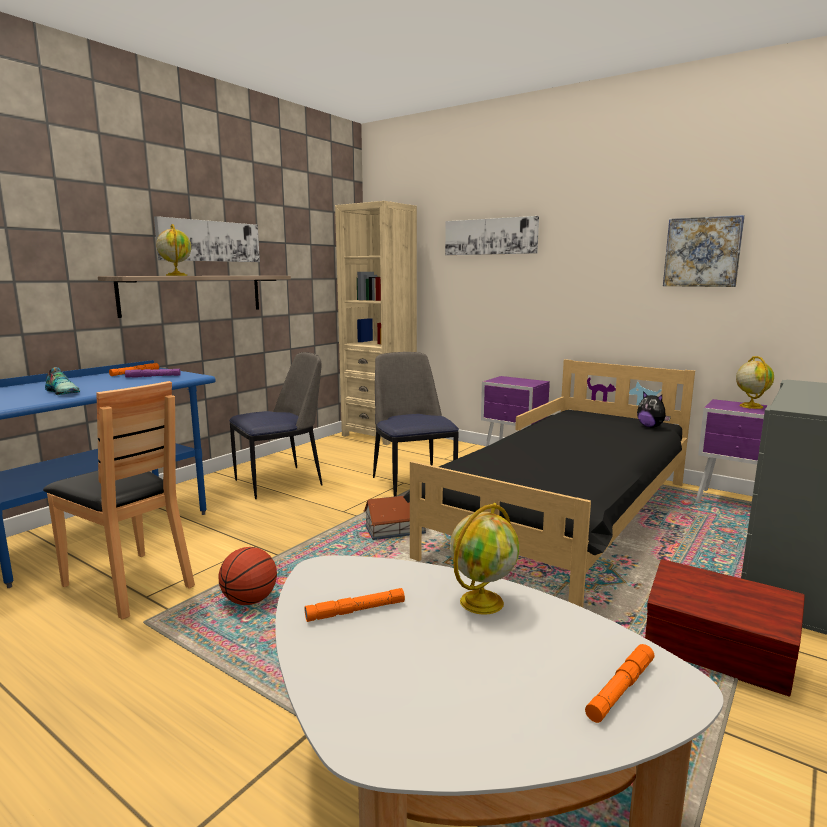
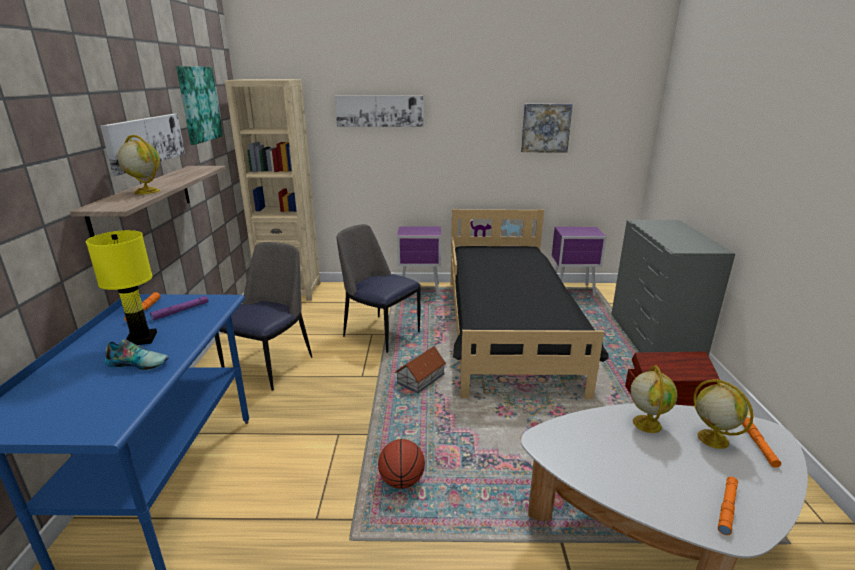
camera: 35 degrees left, 10 degrees up
(95, 383) = (141, 339): none -> yellow table lamp
(129, 584) = (284, 516): brown chair -> none
(297, 223) = (198, 104): none -> picture
(355, 611) = (606, 462): orange flashlight -> orange flashlight (727, 508)
(651, 426) = (529, 253): plush toy -> none
(750, 406) = (581, 229): globe -> globe (711, 438)

